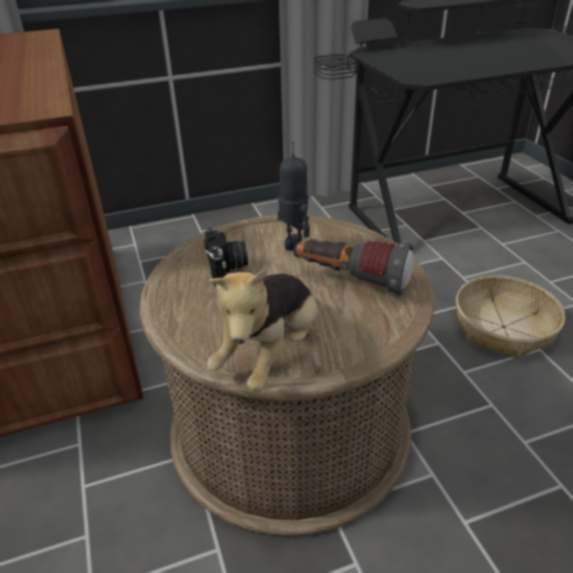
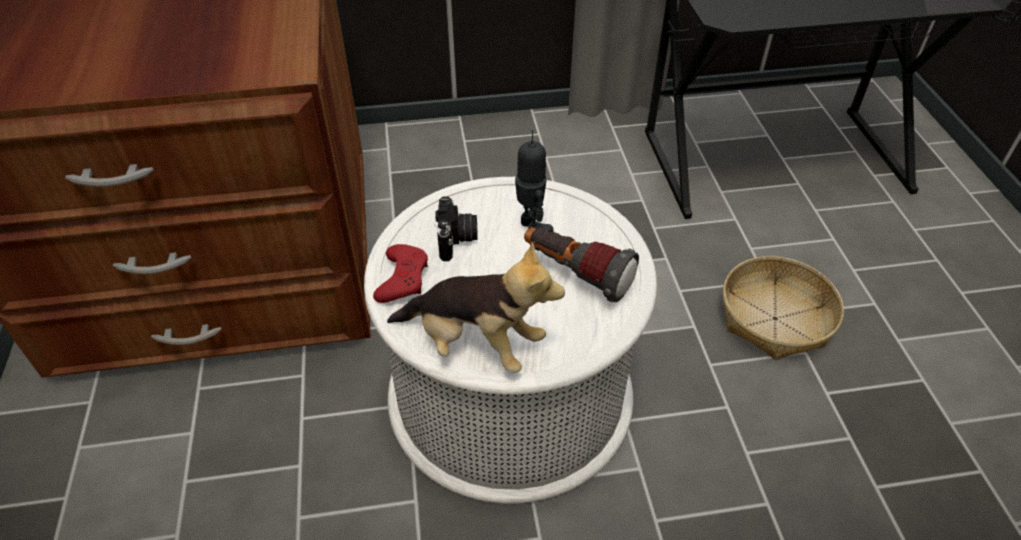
camera: 10 degrees right, 10 degrees up
(180, 306) = (403, 278): none -> red game controller
(270, 353) = (475, 344): plush toy -> plush toy turned 105 degrees counterclockwise
(290, 425) = (510, 392): brown coffee table -> white coffee table

